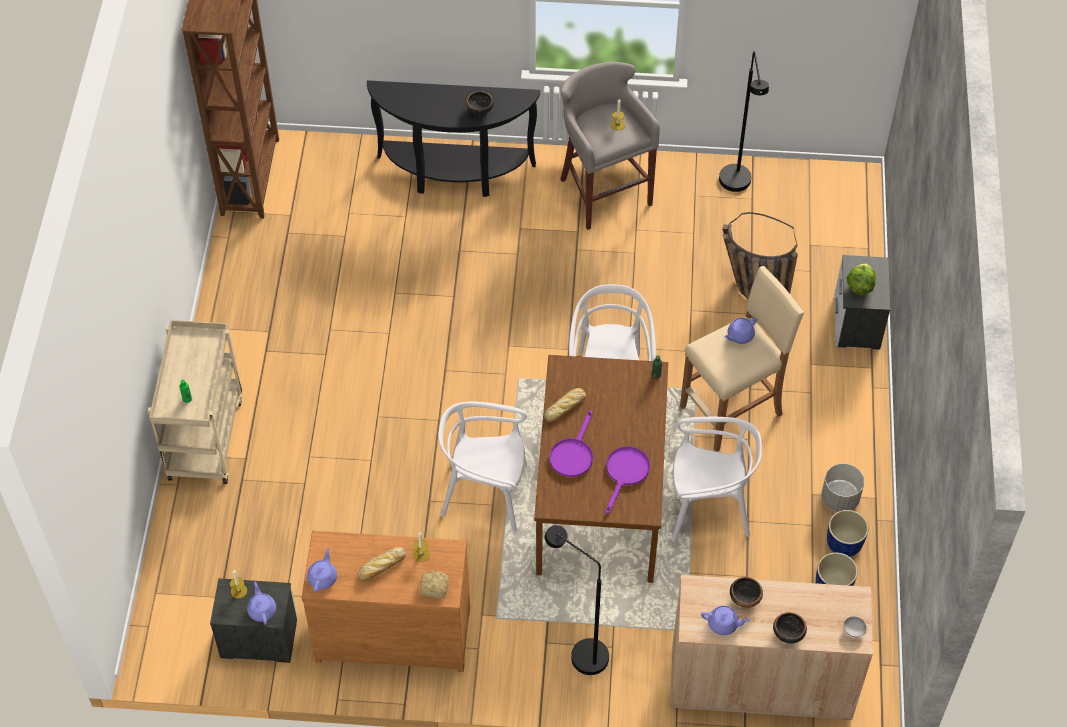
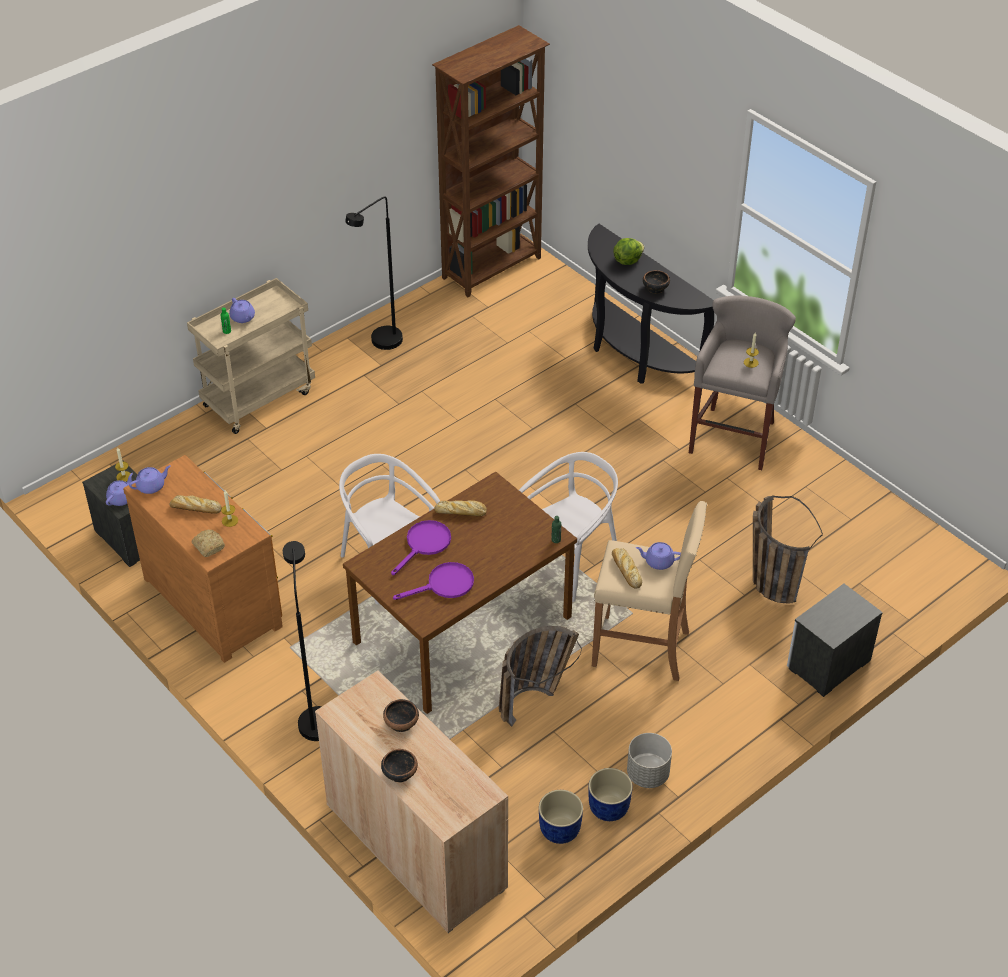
camera: 45 degrees right, 10 degrees down
(573, 454) = (425, 544): purple frying pan -> purple frying pan turned 150 degrees clockwise
(708, 507) = (535, 698): white chair -> basket
(723, 624) = (361, 727): purple teapot -> purple teapot (243, 318)
(727, 359) = (626, 570): none -> bread
(737, 186) = (849, 503): black floor lamp -> black floor lamp (381, 344)
(854, 630) = (452, 813): grey bowl -> none
(859, 287) = (828, 614): lettuce -> lettuce (627, 260)

